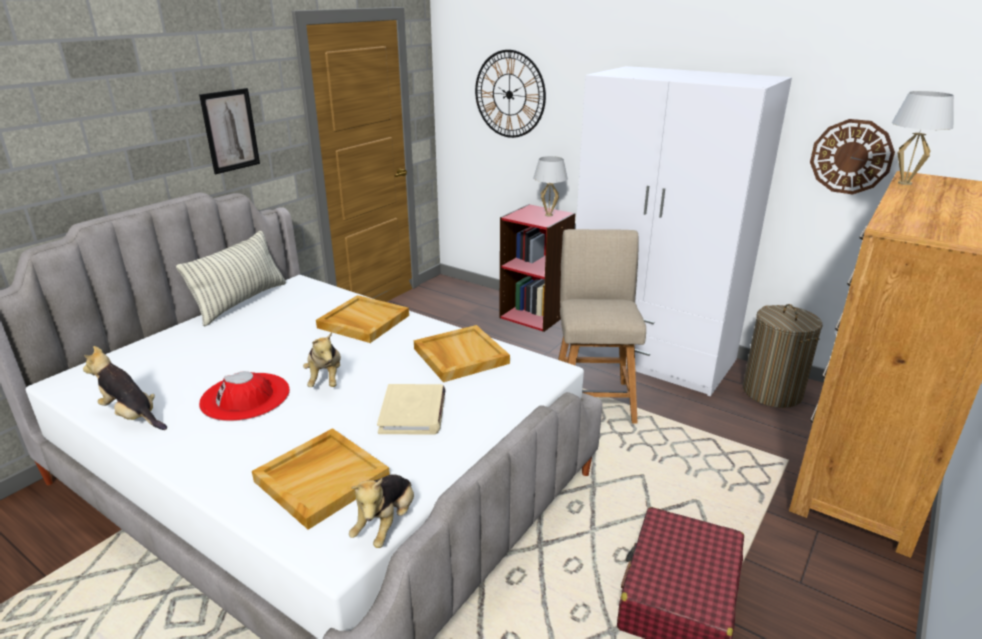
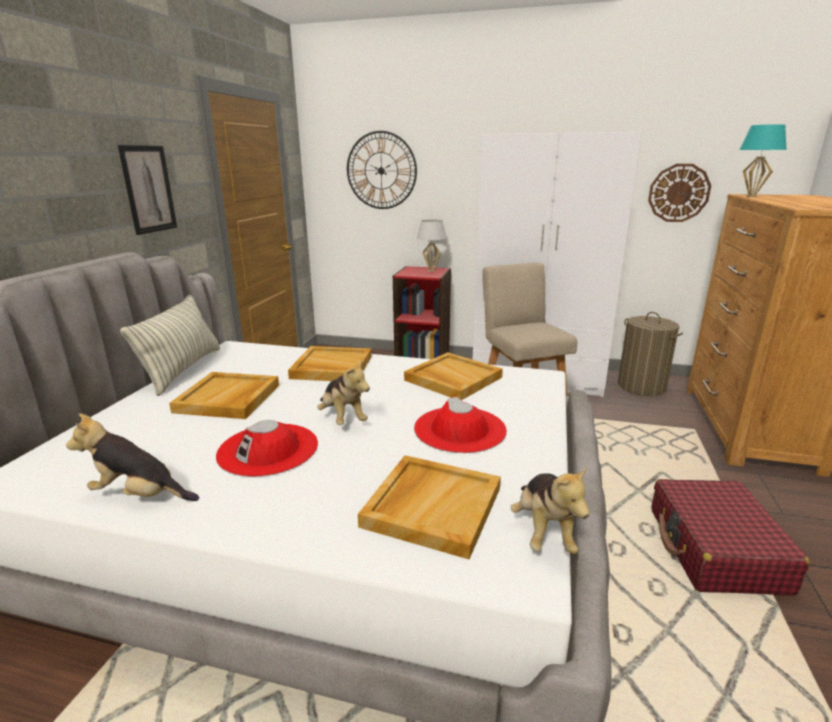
camera: 20 degrees left, 5 degrees down
(253, 340) = (228, 399): none -> beige tray
(413, 412) = (460, 429): beige book -> red hat
(905, 183) = (751, 196): white table lamp -> turquoise table lamp

